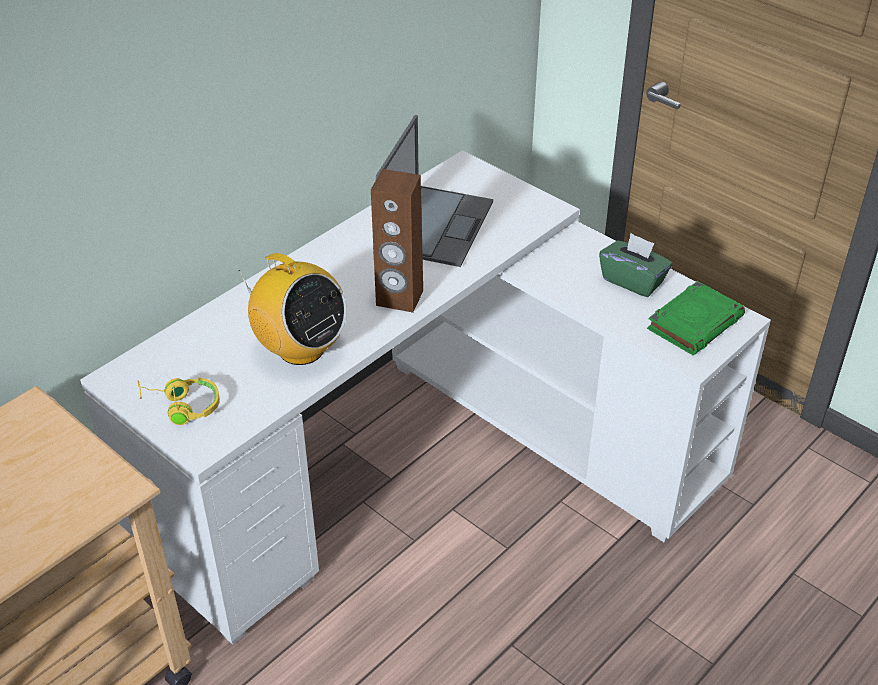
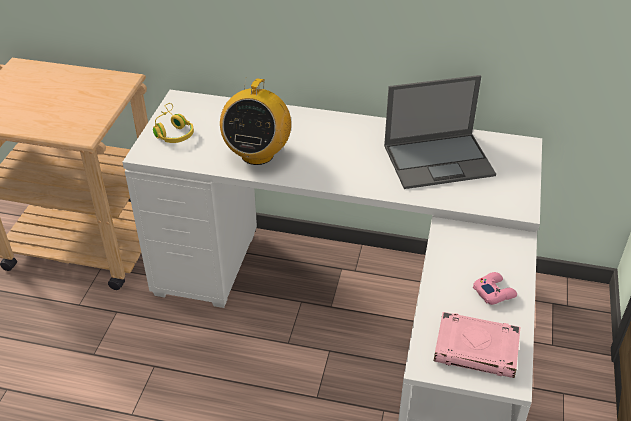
camera: 60 degrees right, 0 degrees up
(399, 298) = (343, 174): brown speaker -> none
(633, 281) = (494, 292): green tissue box -> pink game controller
(695, 323) = (477, 349): green book -> pink book

